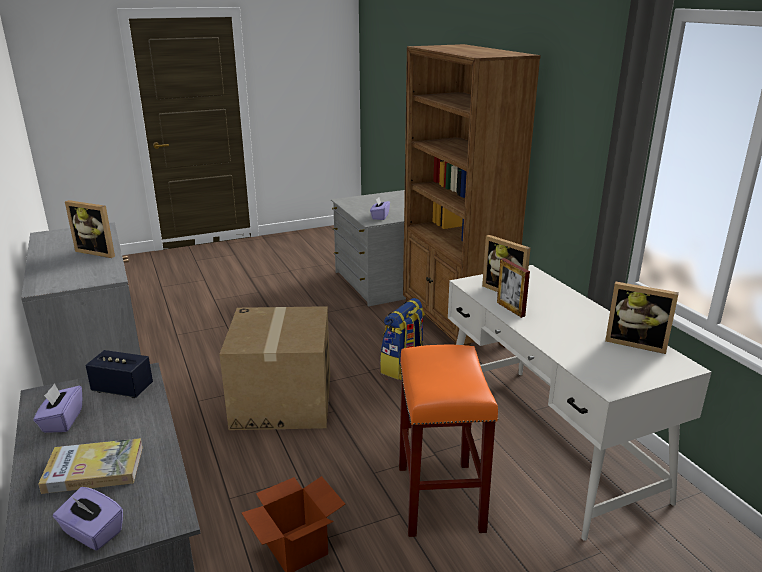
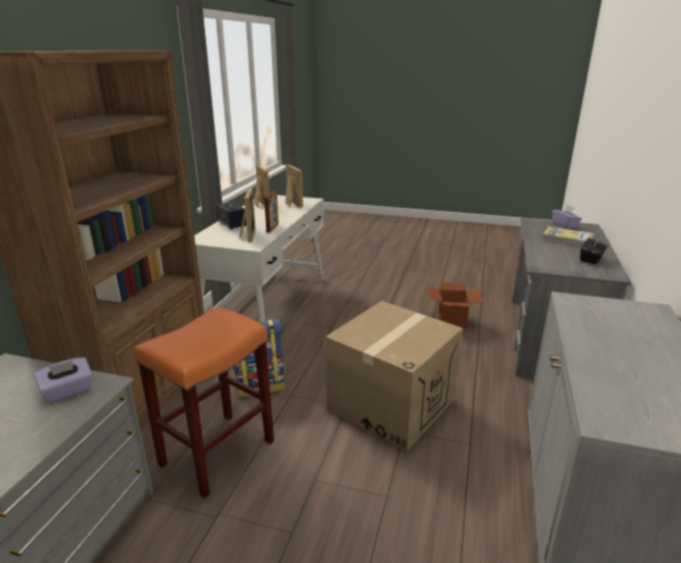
camera: 140 degrees left, 0 degrees up
(62, 421) = (591, 259): purple tissue box -> black tissue box
(99, 252) = (595, 348): picture frame -> picture frame (291, 203)
(122, 389) = (553, 263): speaker -> speaker (232, 225)
(439, 497) = (359, 310): orange stool -> orange stool (217, 454)

